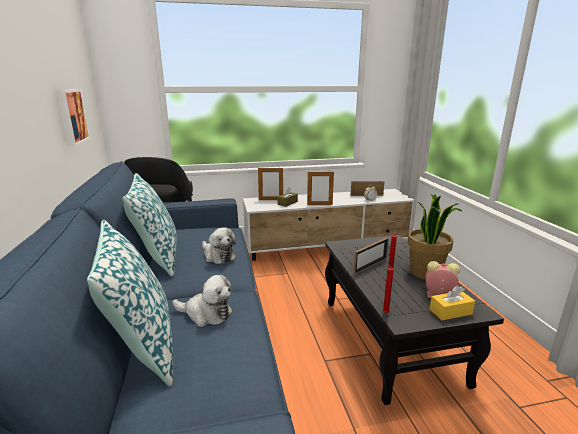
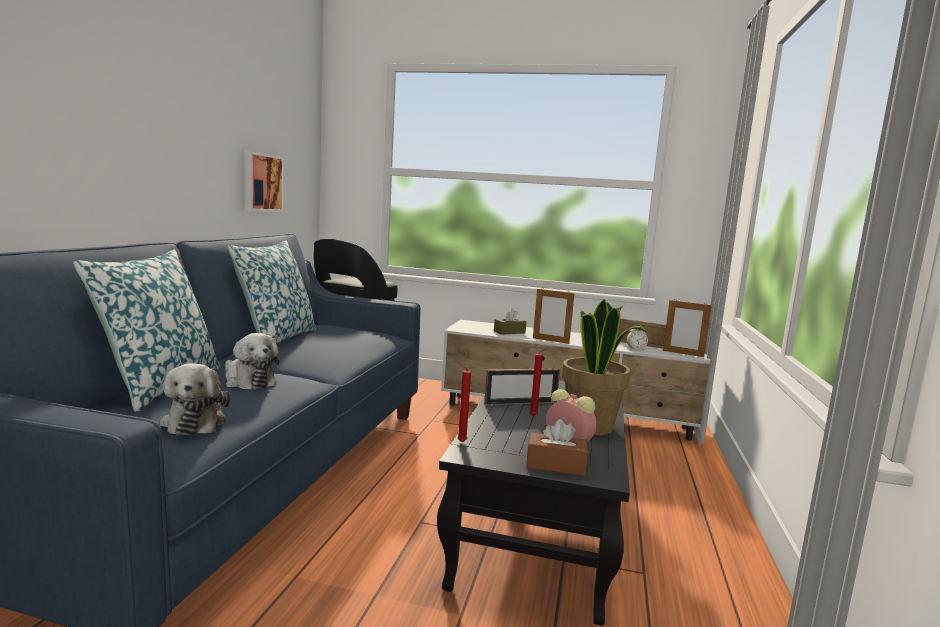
camera: 25 degrees right, 10 degrees down
(218, 256) = (337, 349): plush toy -> plush toy (195, 421)
(271, 200) = (493, 326): picture frame -> picture frame (683, 353)
(450, 312) = (555, 465): yellow tissue box -> brown tissue box

